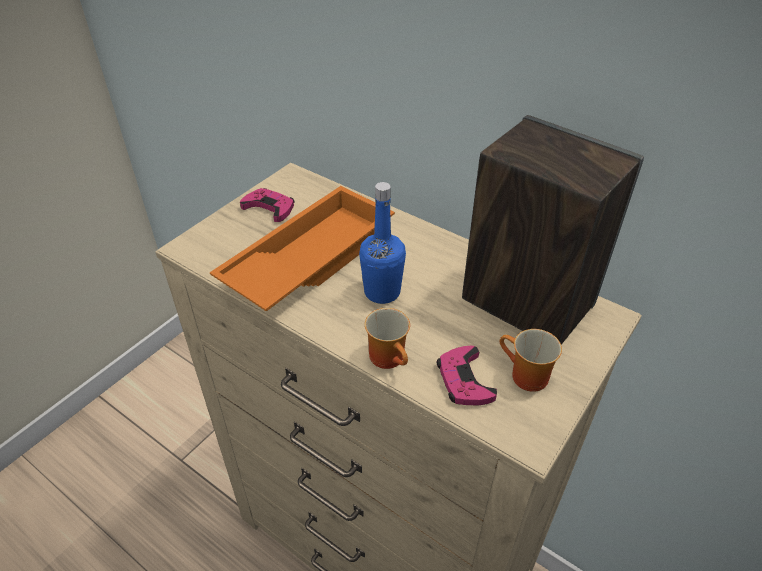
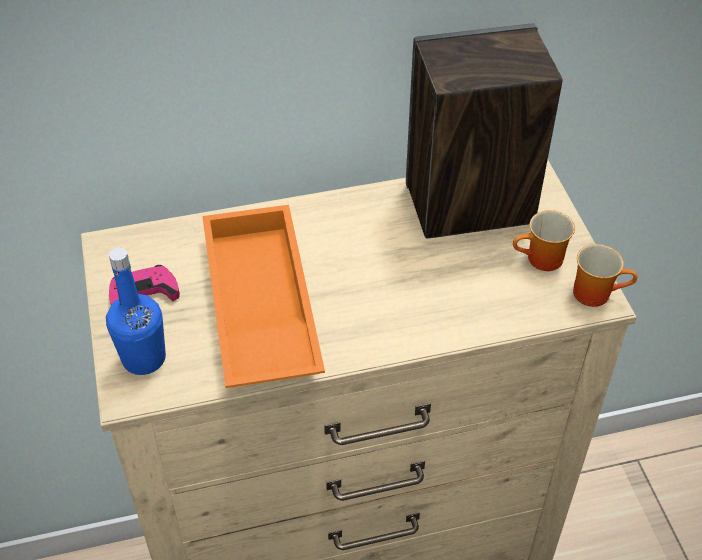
camera: 50 degrees left, 5 degrees up
(382, 292) = (362, 284): blue bottle -> blue bottle (144, 358)
(391, 357) = (445, 327): mug -> mug (596, 292)
(464, 380) = (512, 298): pink game controller -> none

